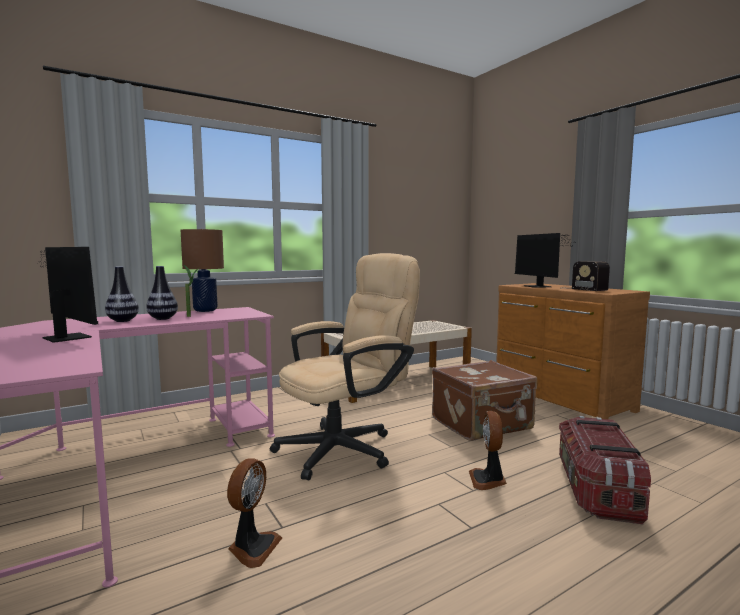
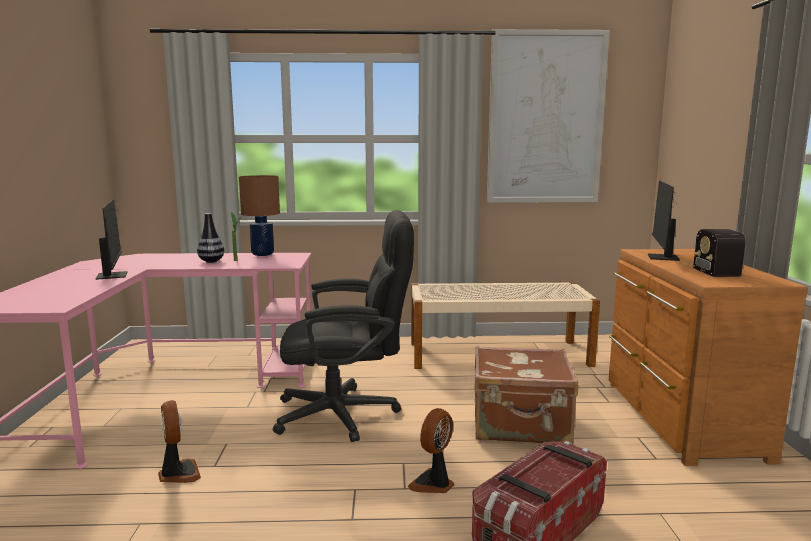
camera: 30 degrees right, 5 degrees up
(123, 321) = (181, 260): vase -> none
(252, 547) = (178, 474): fan -> fan turned 75 degrees counterclockwise
(346, 447) = (348, 414): beige office chair -> black office chair
(405, 196) = (545, 118): none -> picture

